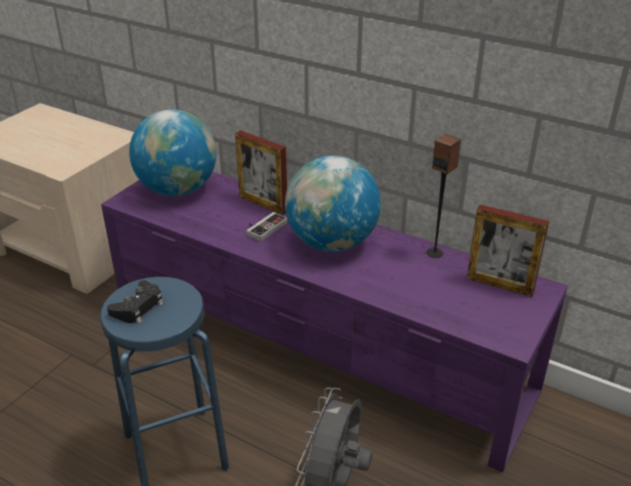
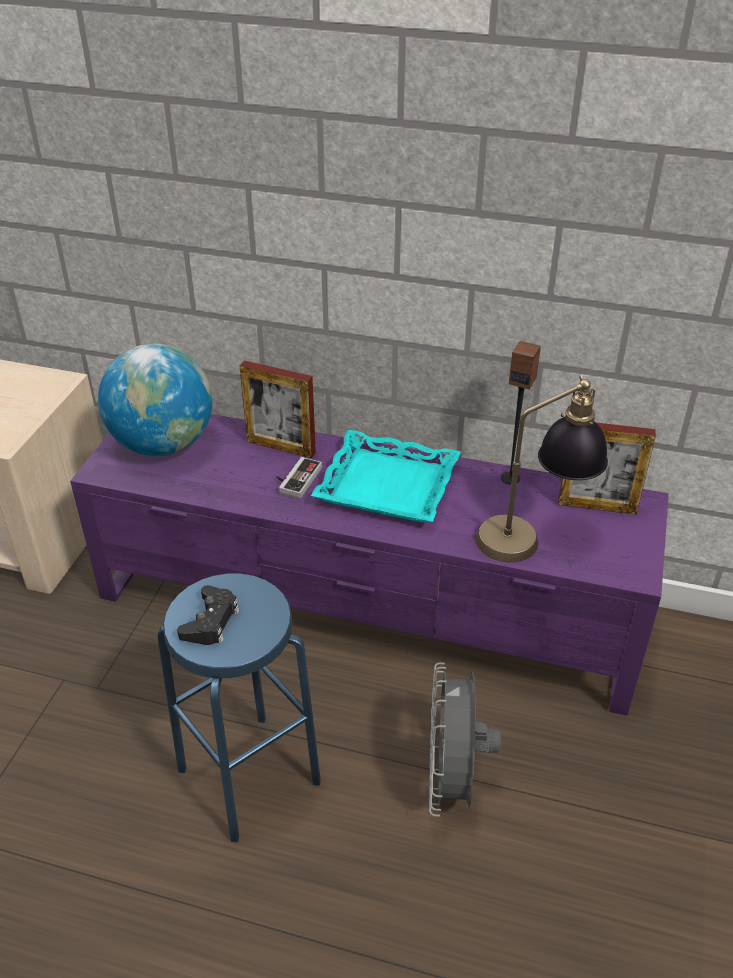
camera: 15 degrees left, 5 degrees up
(332, 243) = (387, 486): globe -> turquoise tray
(435, 299) = (533, 537): none -> table lamp

